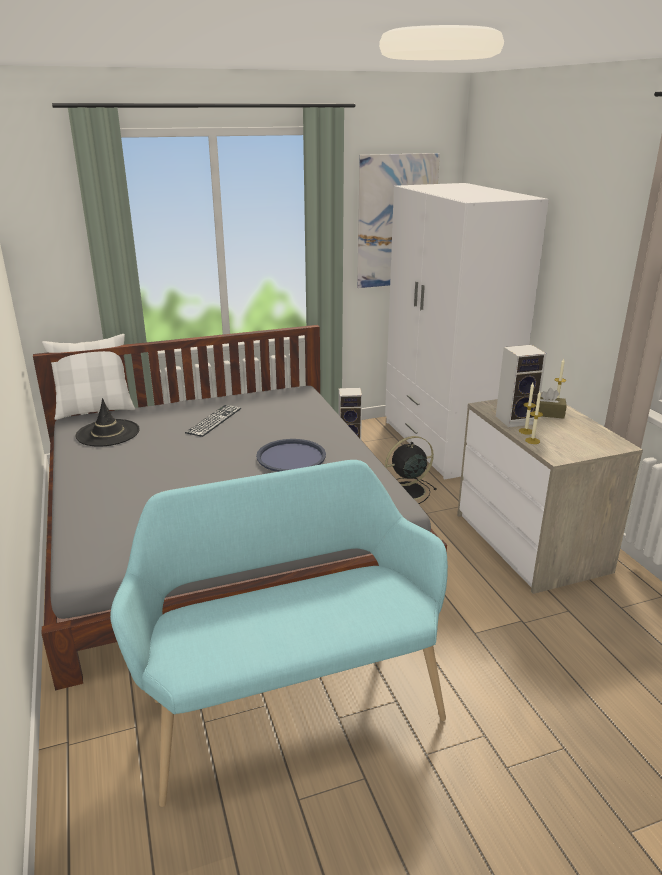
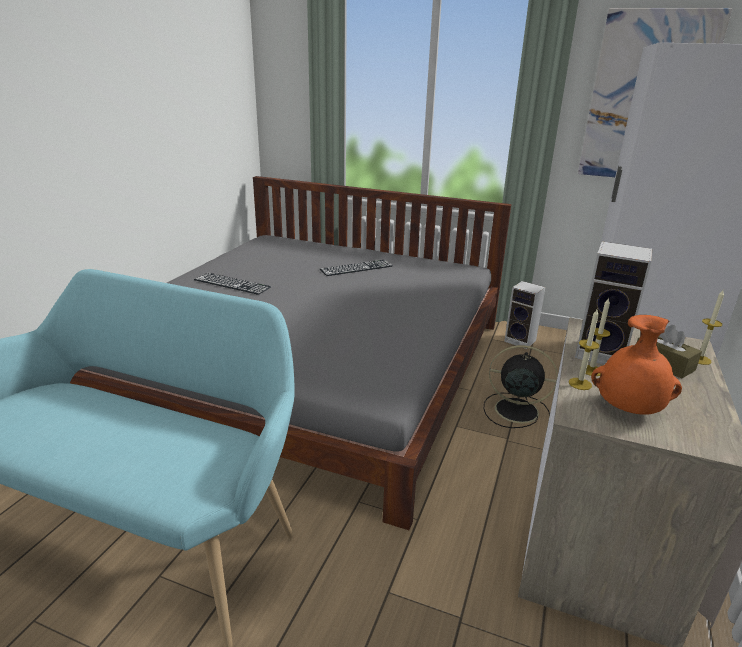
camera: 40 degrees right, 0 degrees up
(95, 410) = (291, 236): white pillow -> none
(108, 433) = (270, 252): black hat -> none
(131, 475) = (232, 283): none -> keyboard
(291, 457) = (364, 315): blue tray -> none
(568, 444) = (628, 409): none -> orange vase

